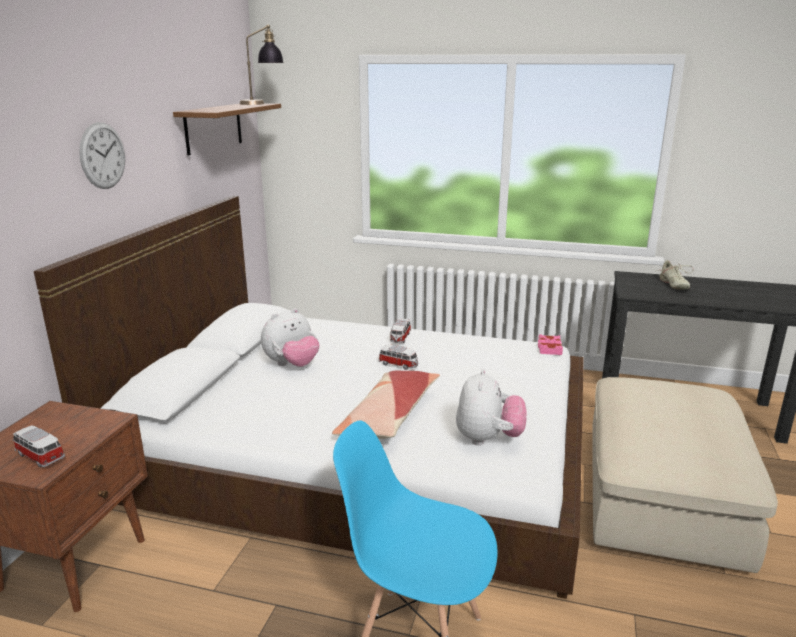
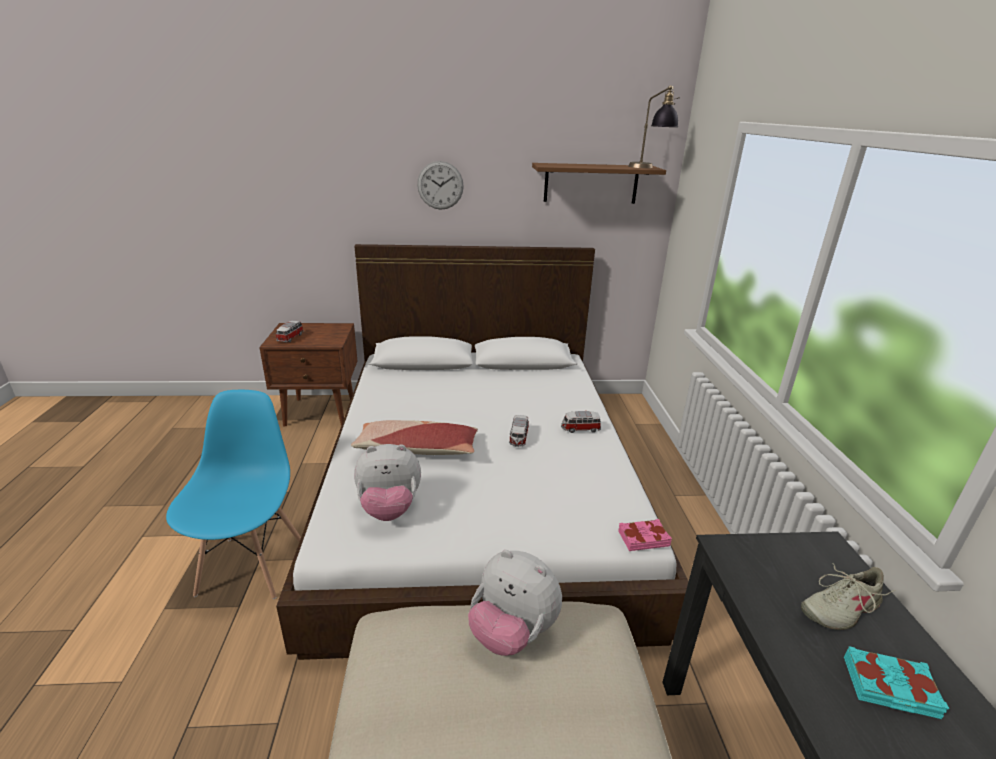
camera: 70 degrees right, 5 degrees up
(292, 365) = (486, 390): plush toy -> plush toy (512, 632)
(719, 290) = (890, 688): none -> turquoise book

